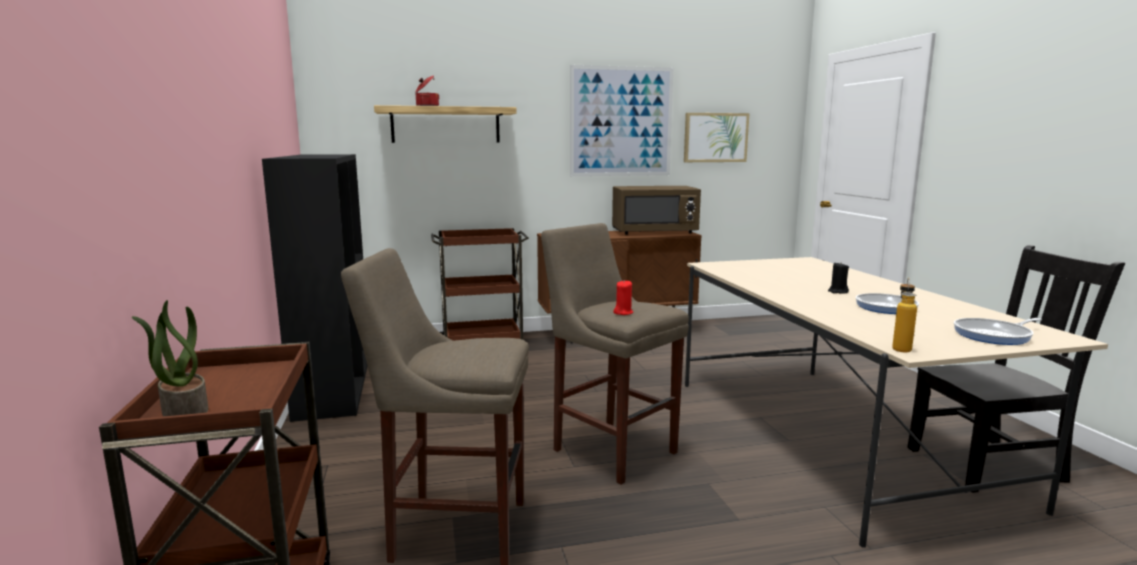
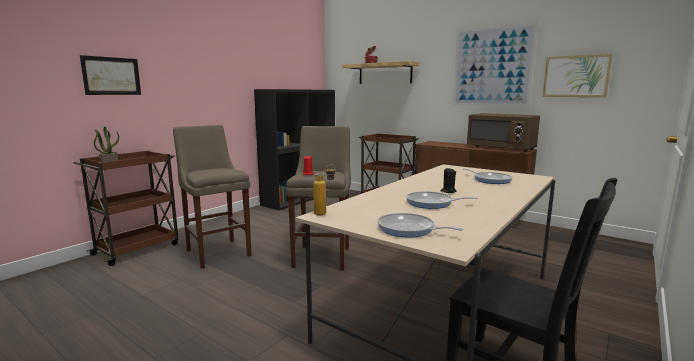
camera: 50 degrees right, 0 degrees up
(109, 136) = (112, 76): none -> picture
(800, 271) = (490, 180): none -> frying pan

